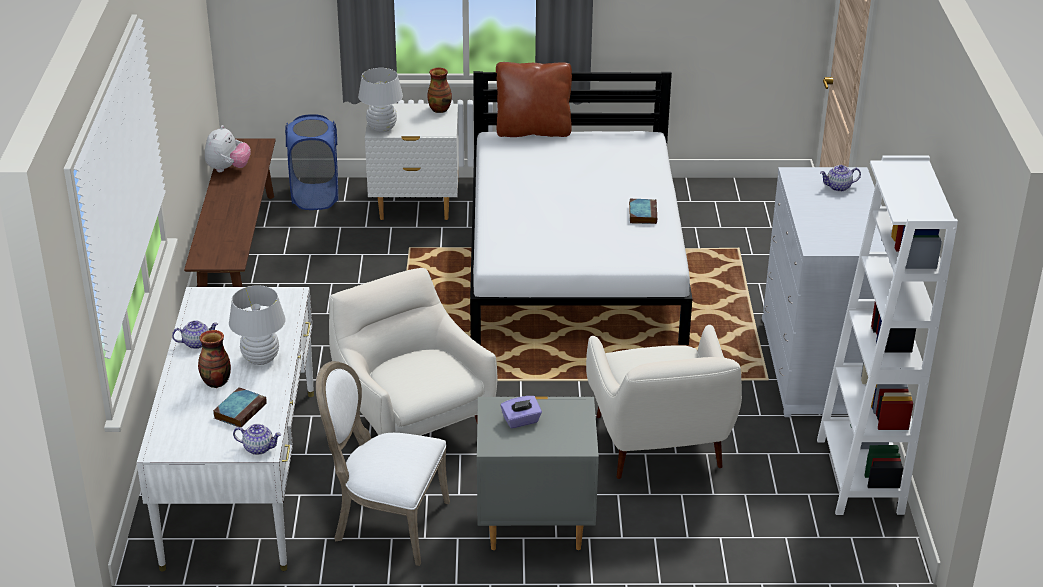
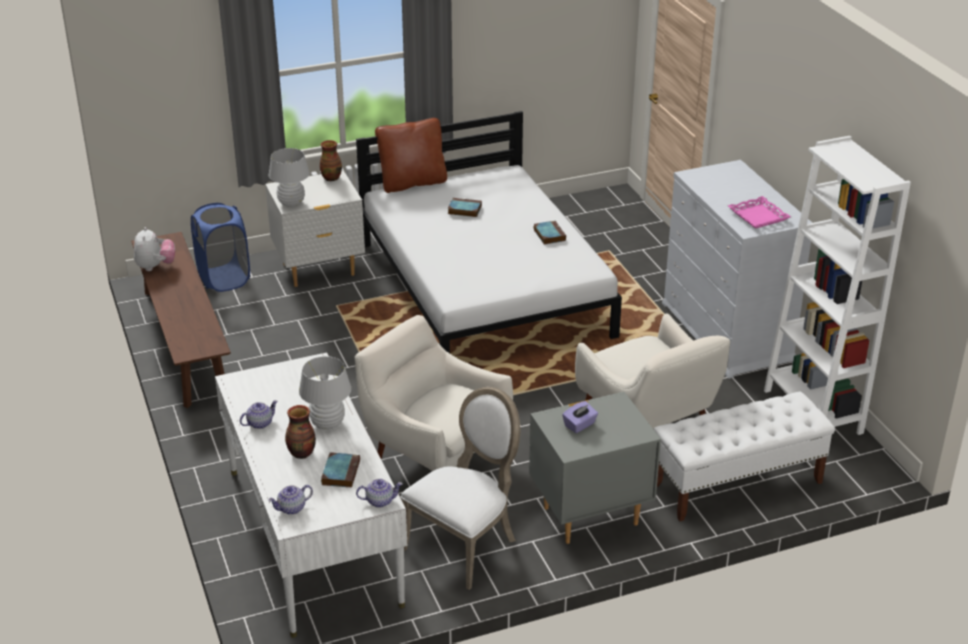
camera: 20 degrees left, 0 degrees up
(386, 523) = (465, 544): white chair -> white chair turned 135 degrees clockwise
(567, 169) = (463, 210): none -> book
(719, 534) = (737, 484): none -> white bench
(838, 187) = (731, 179): teapot -> teapot (291, 508)
(840, 234) = (758, 216): none -> pink tray

